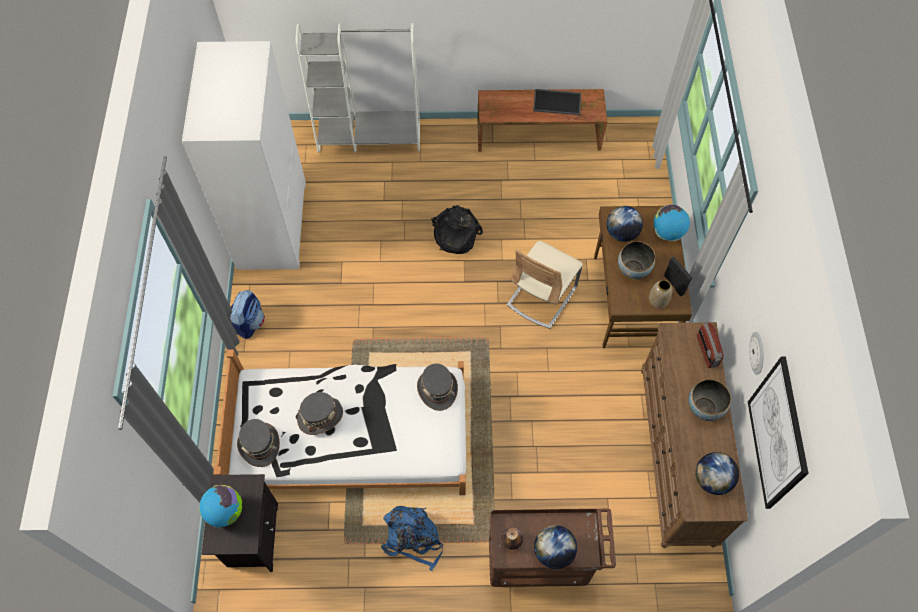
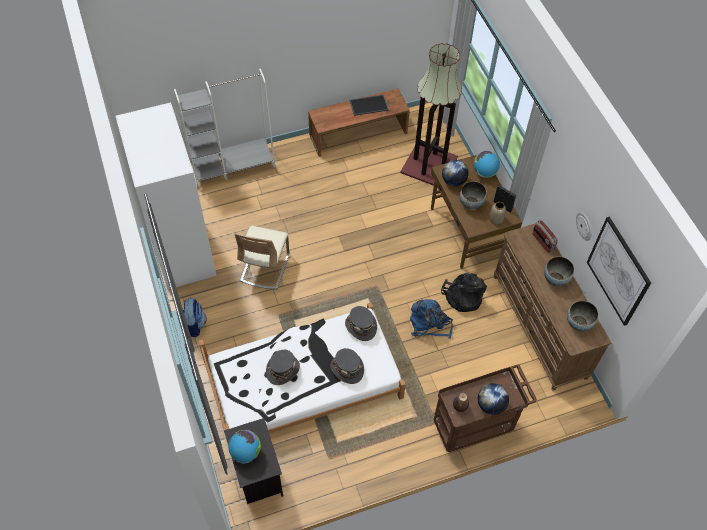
camera: 20 degrees left, 5 degrees down
(260, 444) = (245, 403): grey hat -> grey hat (347, 369)
(413, 538) = (378, 439): blue backpack -> blue backpack (429, 323)
(455, 235) = (324, 220): black backpack -> black backpack (462, 297)
(541, 296) = (404, 245): beige chair -> beige chair (265, 267)
(614, 199) = (430, 164): none -> floor lamp
(712, 479) = (578, 323): globe -> bowl

